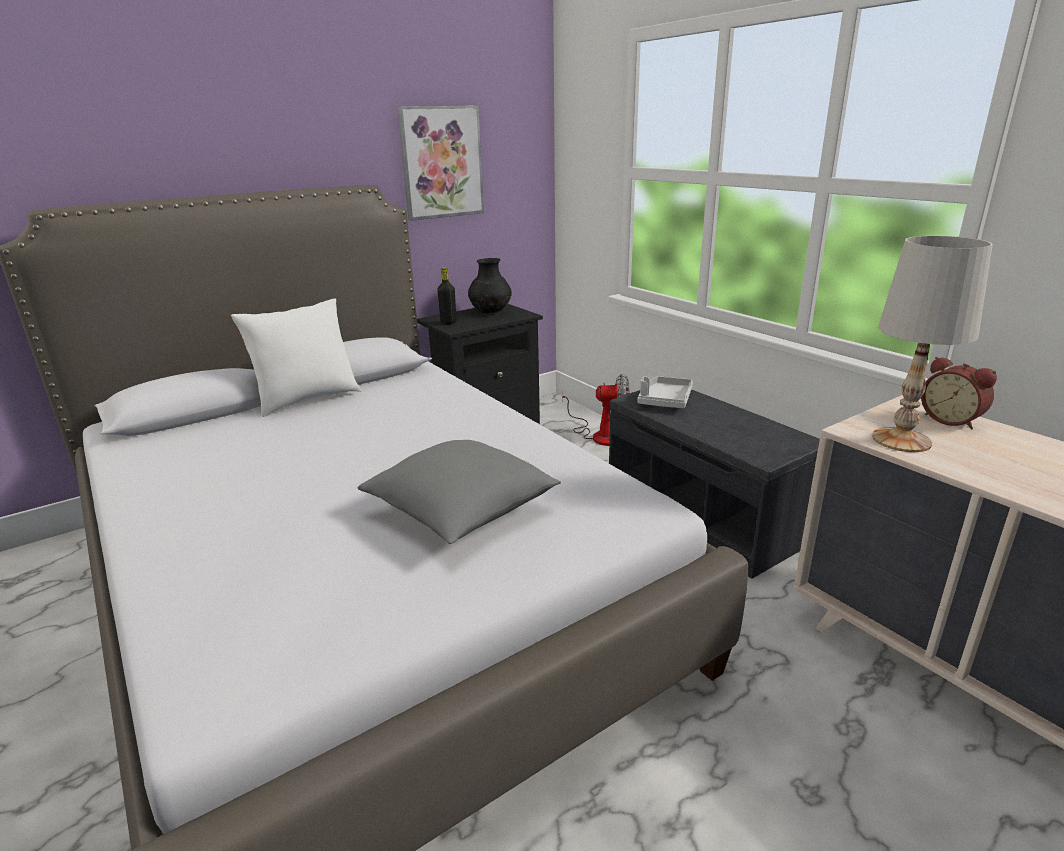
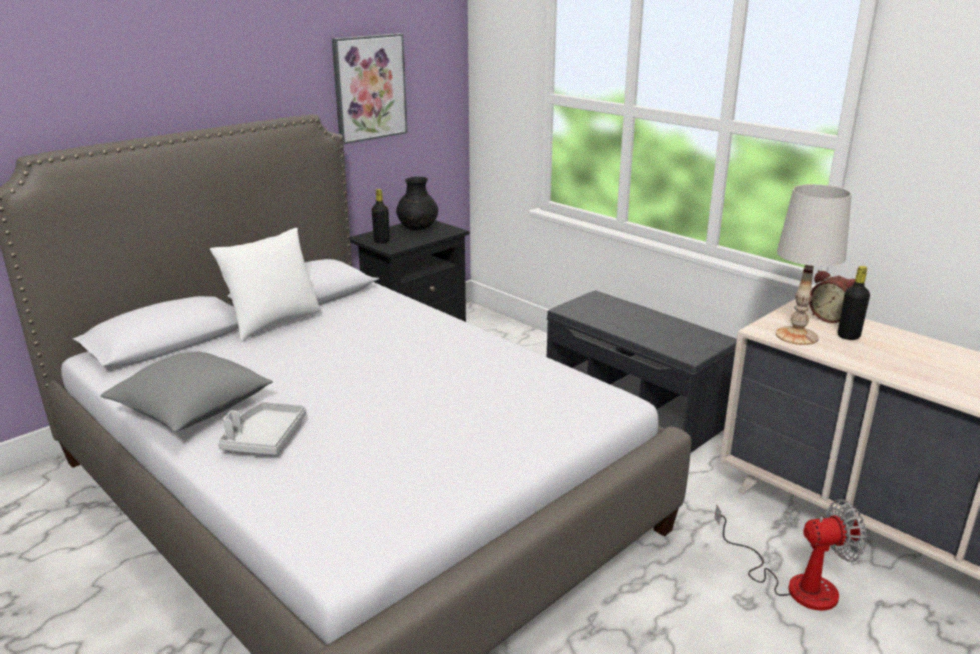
camera: 10 degrees left, 0 degrees up
(462, 512) = (466, 413): grey pillow -> grey pillow (192, 411)
(600, 435) = (525, 342): fan -> fan (795, 583)
(665, 400) = (596, 309): grey tray -> grey tray (264, 438)
(975, 444) = (848, 336): none -> black bottle

